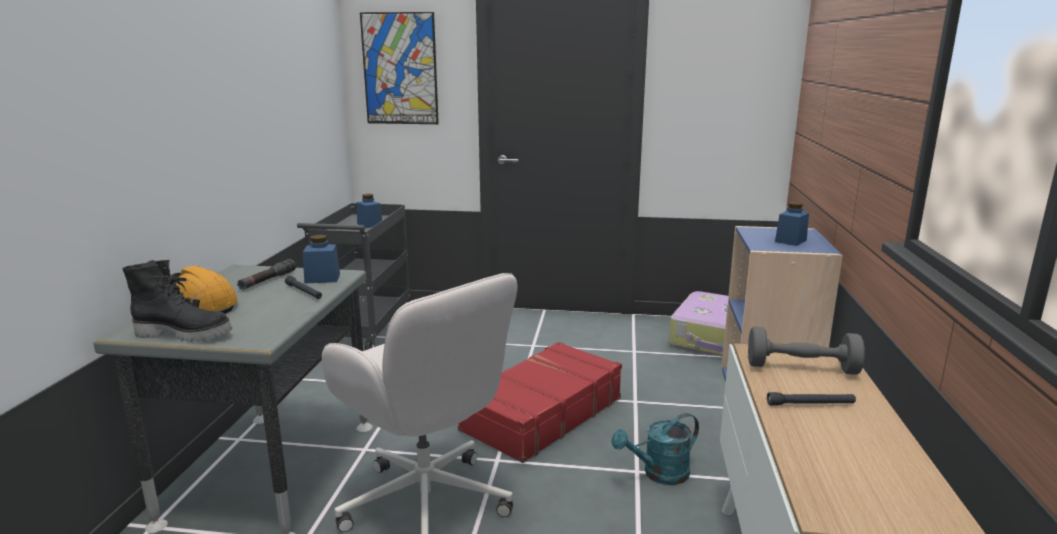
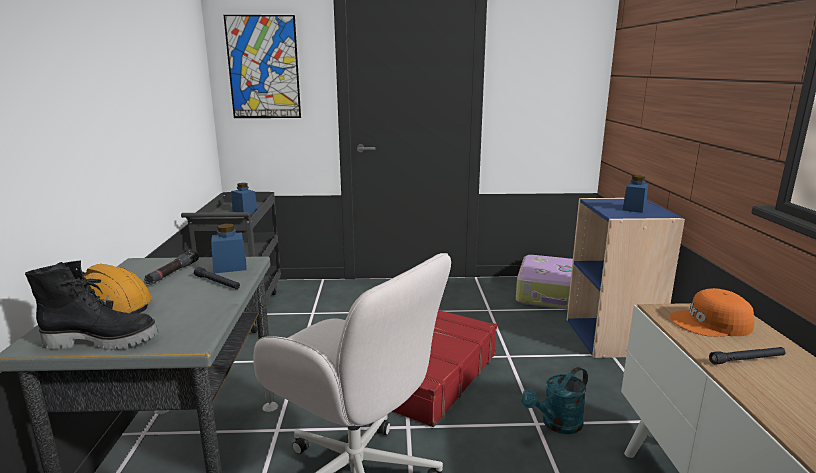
camera: 10 degrees left, 0 degrees up
(801, 368) = (711, 323): grey dumbbell -> orange cap

